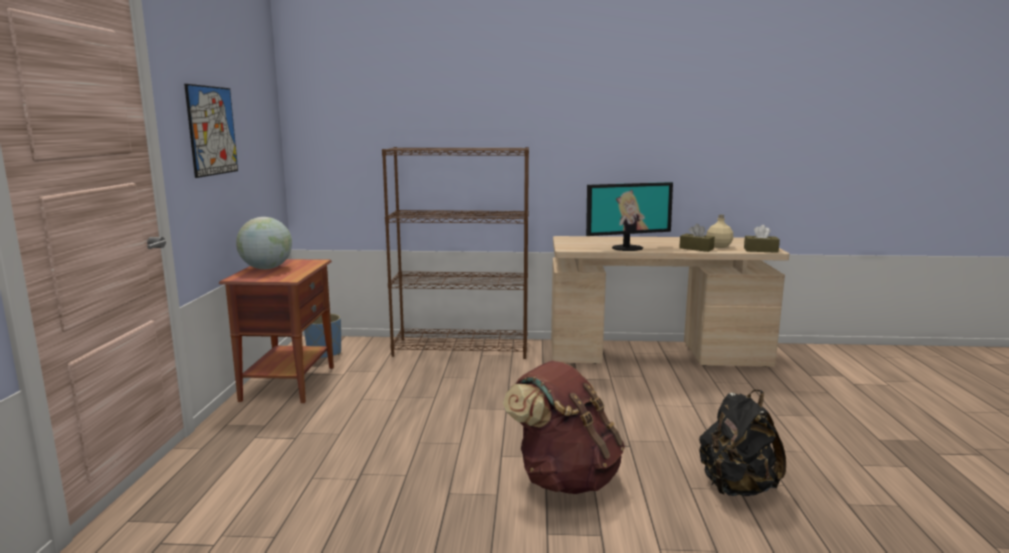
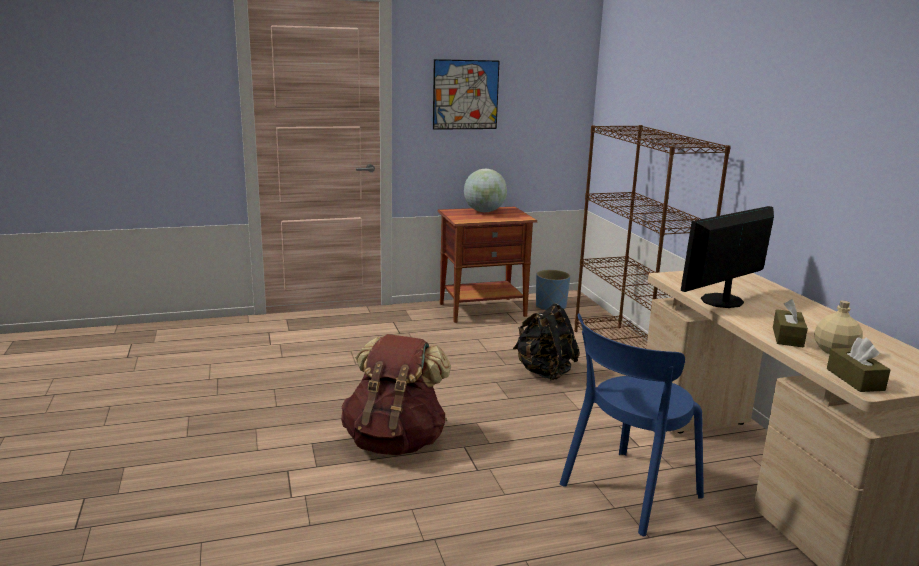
camera: 70 degrees right, 5 degrees up
(627, 248) = (723, 301): monitor -> monitor turned 90 degrees clockwise
(674, 398) = (626, 493): none -> blue chair
(736, 487) = (426, 538): black backpack -> black backpack (544, 372)

